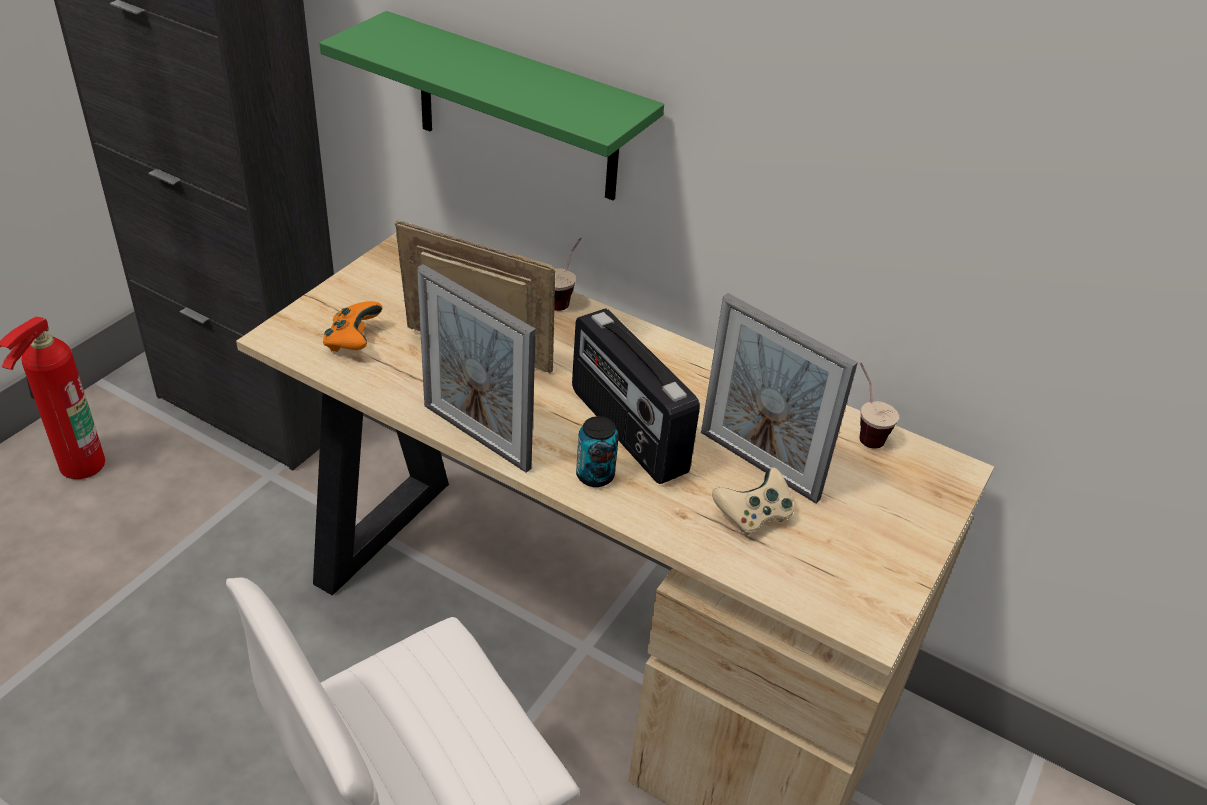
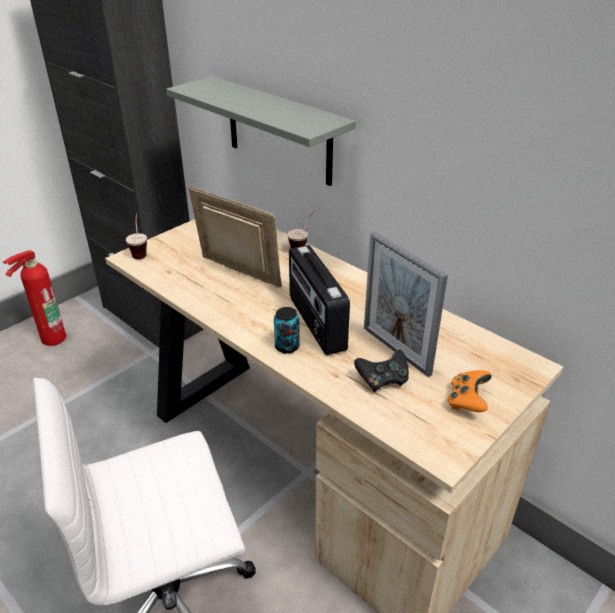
camera: 15 degrees right, 5 degrees down
(353, 341) = (169, 262): orange game controller -> orange game controller (467, 401)
(476, 436) = (221, 318): picture frame -> none
(517, 109) = (278, 131): green shelf -> grey shelf
(753, 516) = (382, 380): beige game controller -> black game controller
(864, 430) = (475, 336): cup -> cup (140, 251)

